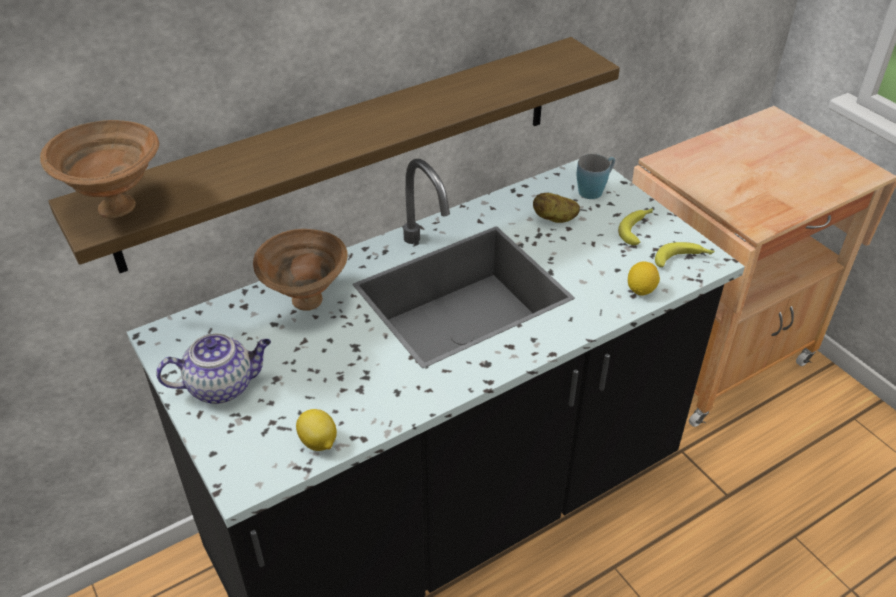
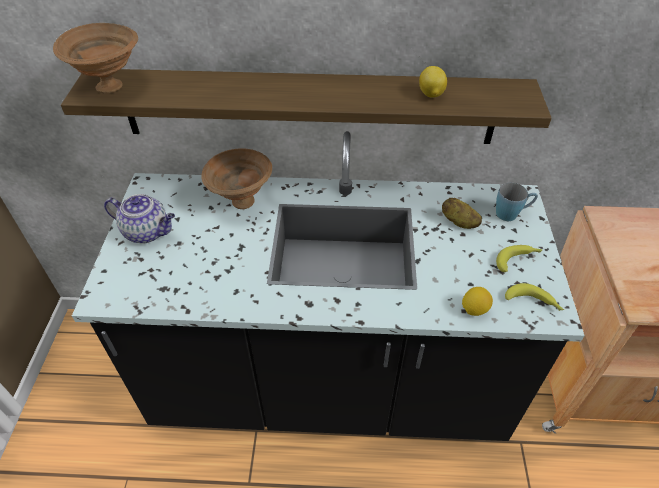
camera: 35 degrees right, 5 degrees up
(318, 442) = (161, 298): lemon -> lemon (430, 94)

